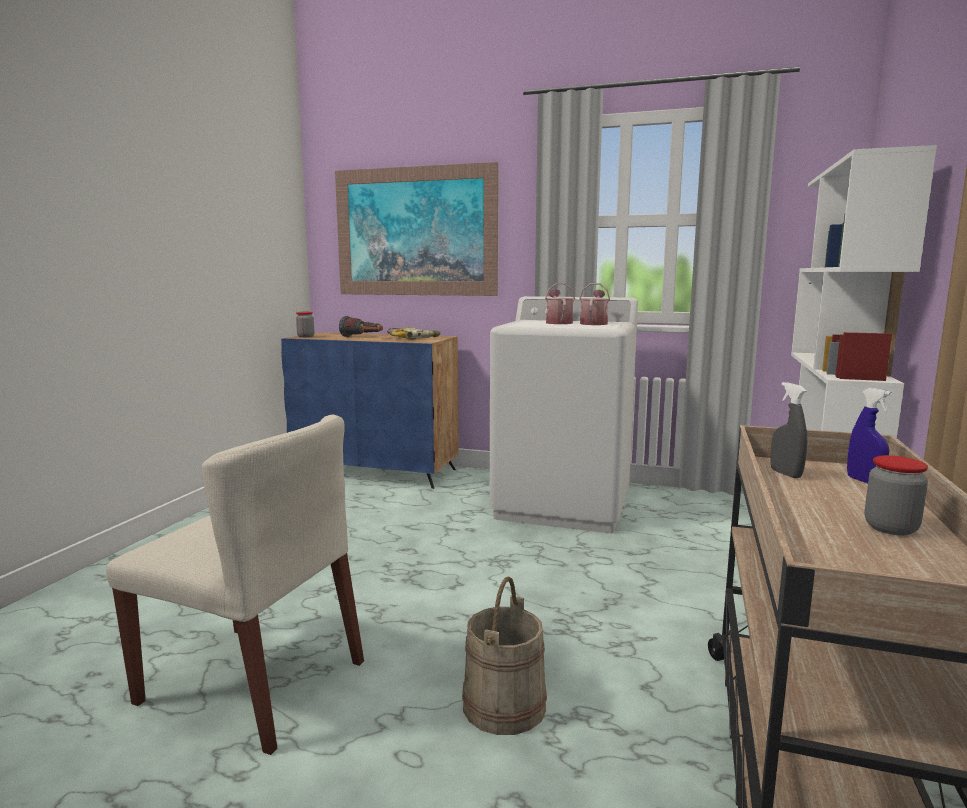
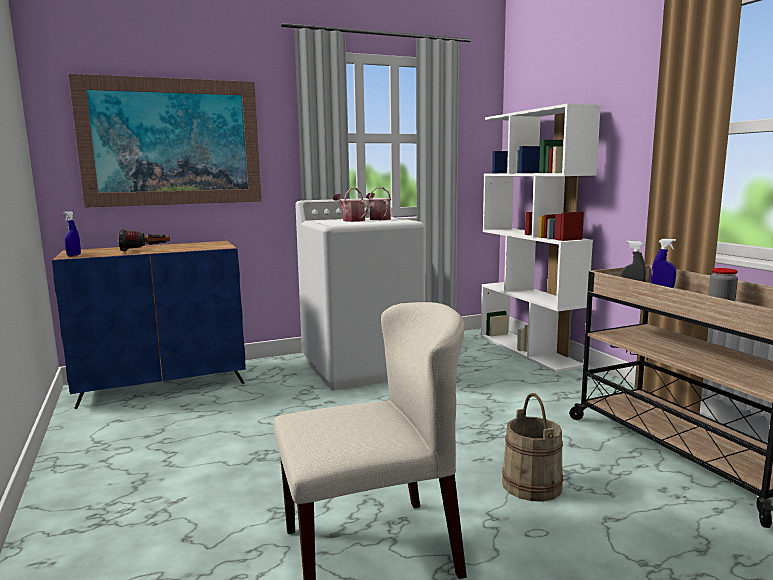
camera: 40 degrees left, 0 degrees up
(305, 336) = (74, 255): jar -> blue spray bottle
(413, 338) = (200, 246): power drill -> none

